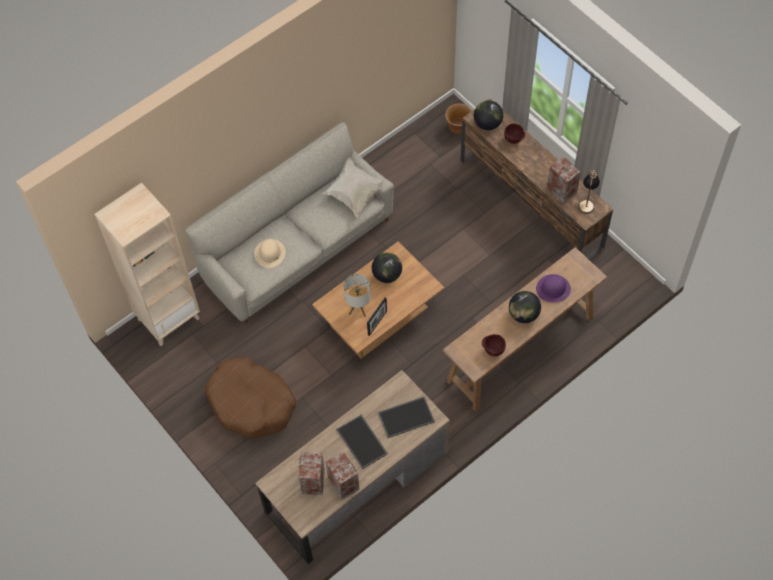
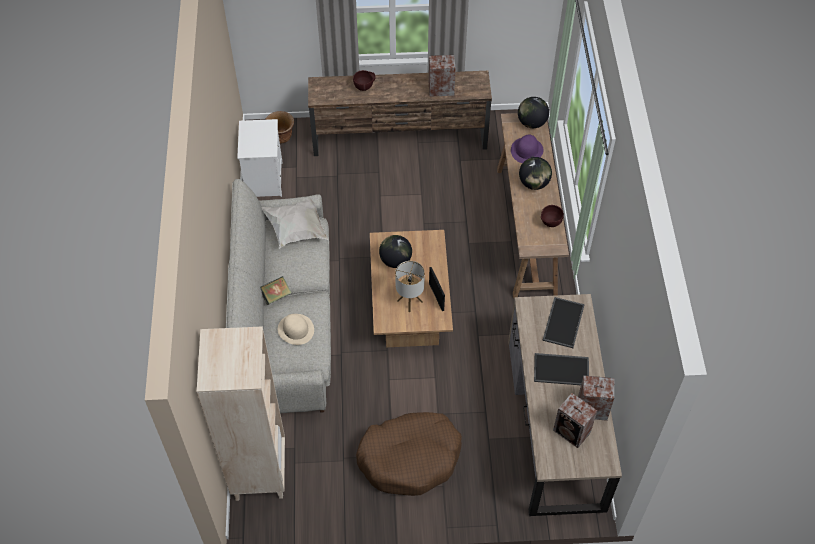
camera: 55 degrees left, 5 degrees down
(289, 221) = (276, 295): none -> book
(410, 145) = (263, 179): none -> white nightstand
(487, 124) = (331, 93): globe -> globe (532, 123)
(587, 201) = (466, 80): table lamp -> none

